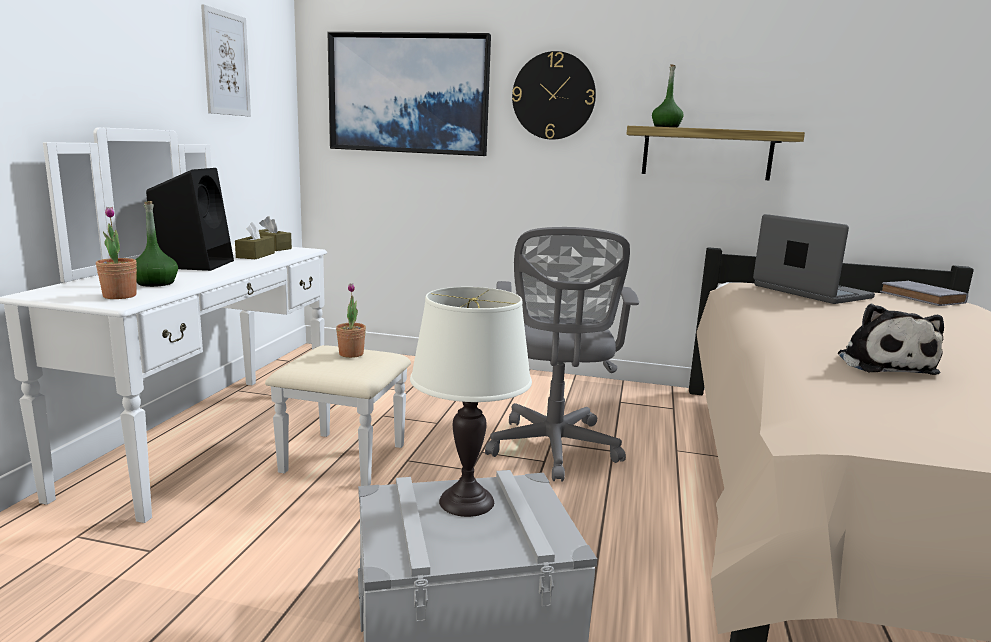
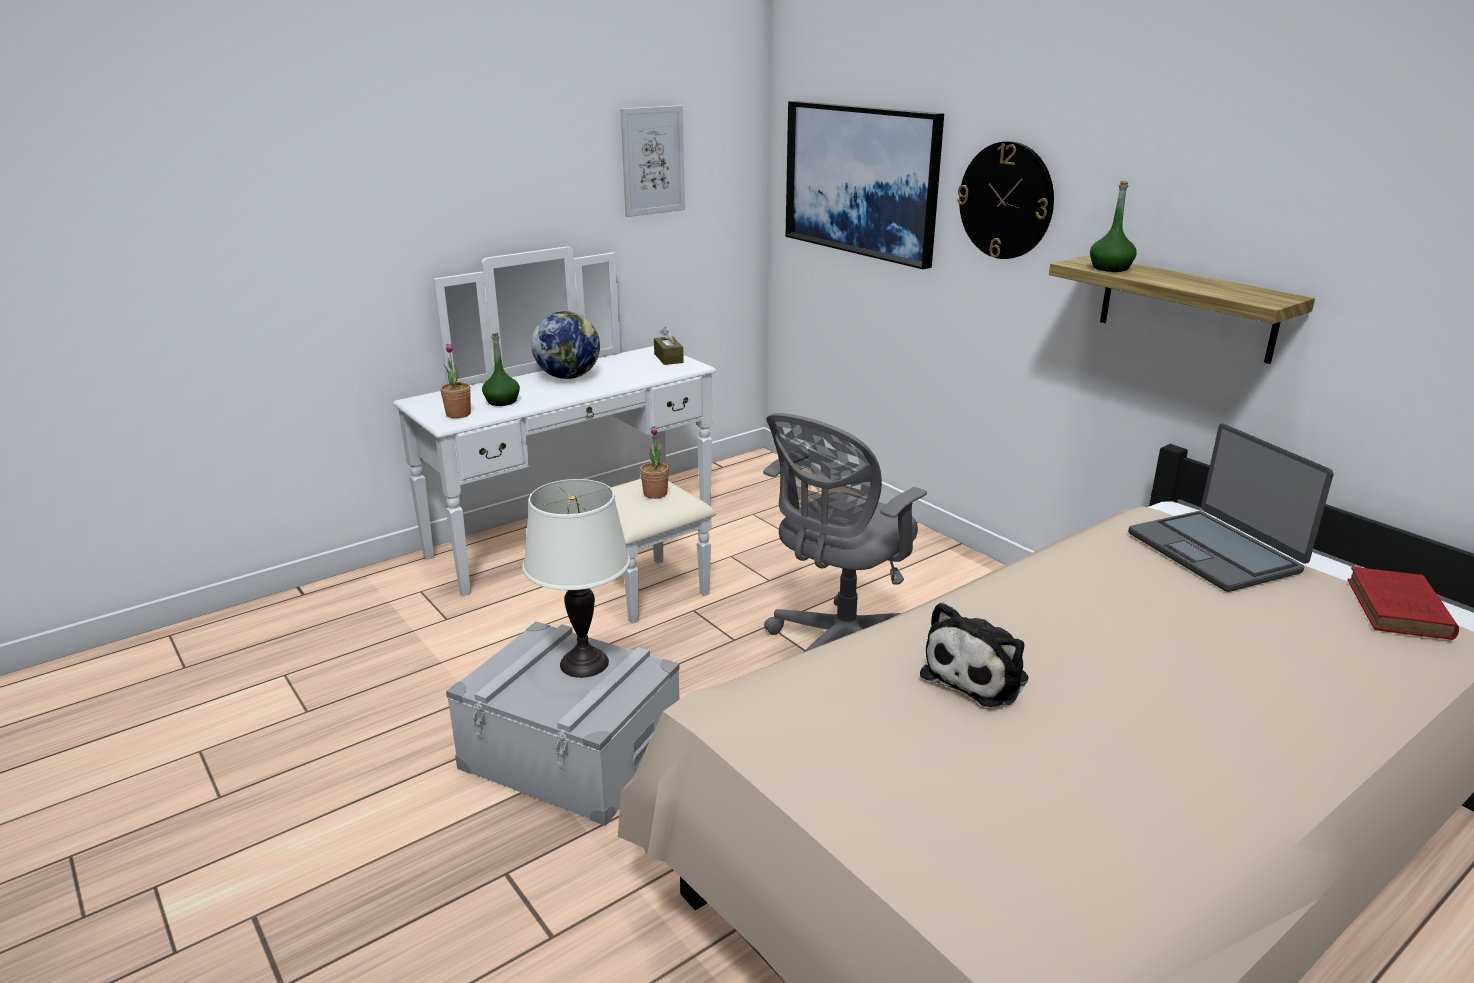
camera: 40 degrees right, 10 degrees up
(195, 264) = (568, 377): black speaker -> globe
(255, 255) = (634, 370): brown tissue box -> none
(810, 292) = (1214, 552): laptop -> laptop turned 150 degrees clockwise
(923, 298) = (1399, 611): grey book -> red book

